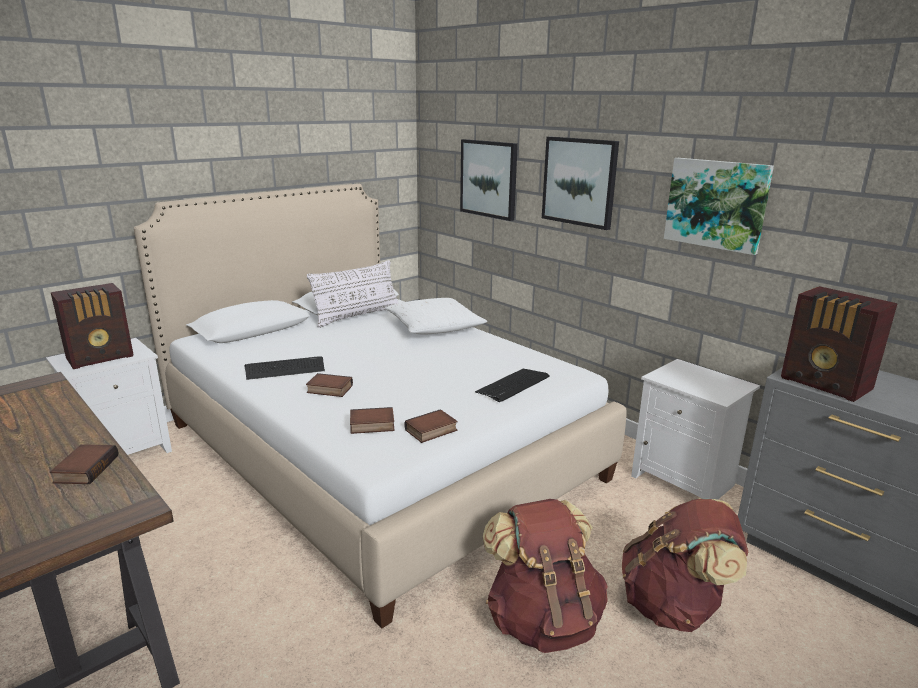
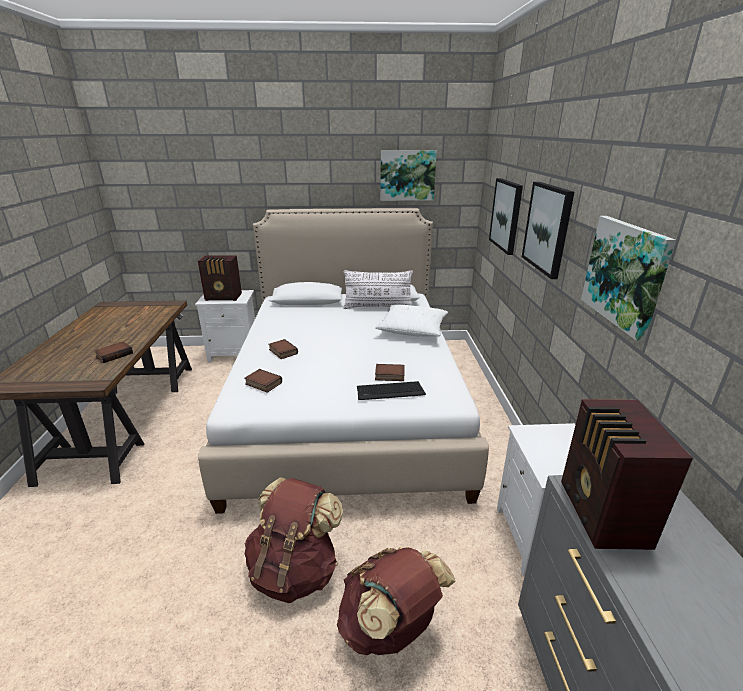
camera: 40 degrees right, 5 degrees up
(285, 369) = (283, 330): keyboard -> none
(338, 142) = (407, 175): none -> picture
(431, 431) = (287, 402): book -> book (389, 376)

